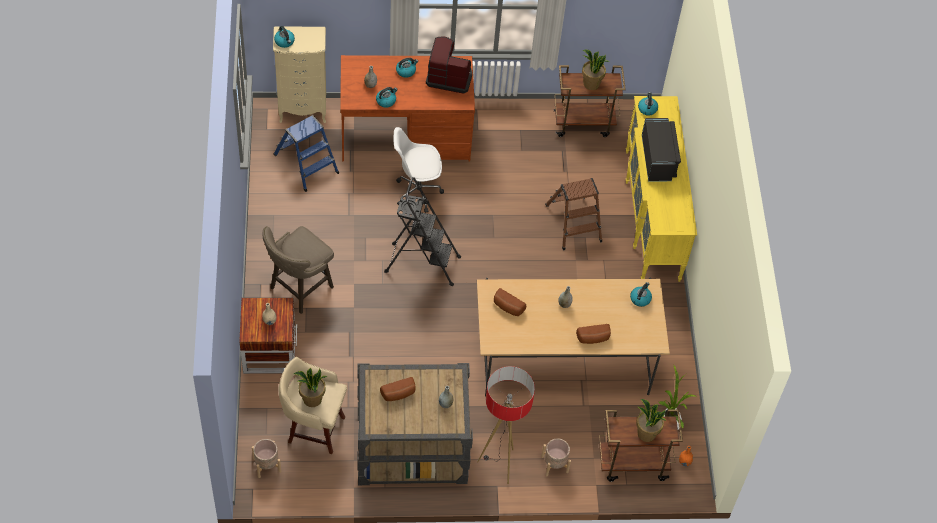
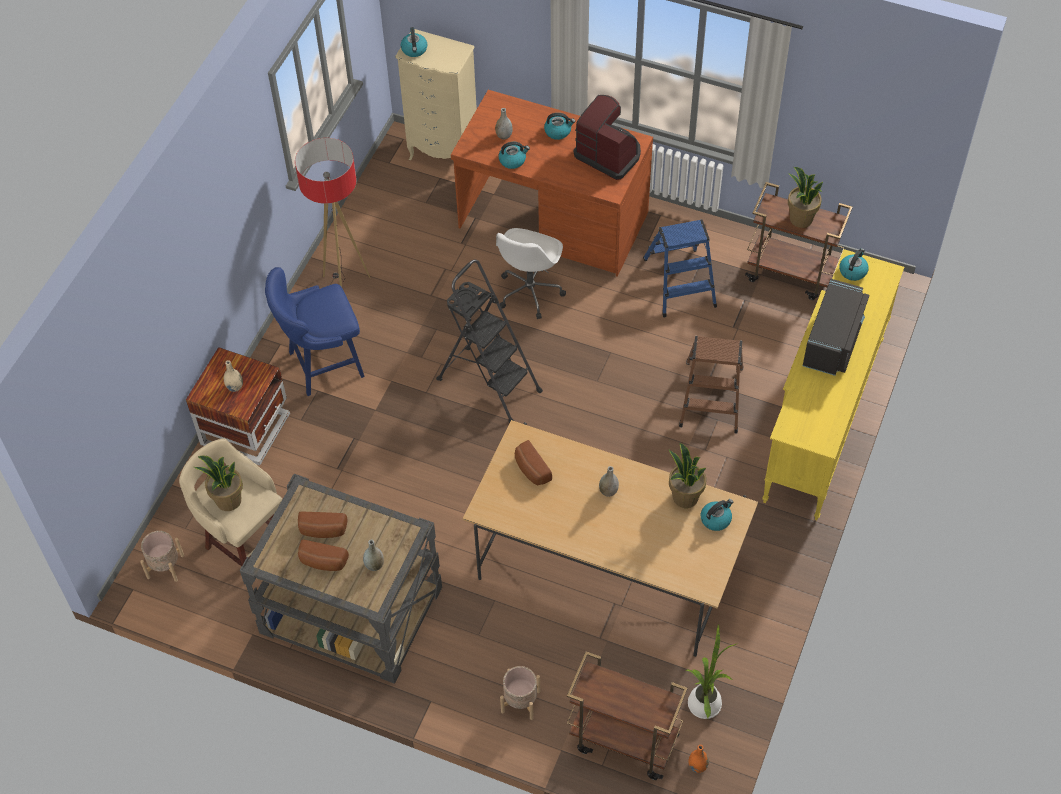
camera: 30 degrees right, 0 degrees up
(299, 289) = (322, 365): beige stool -> blue stool
(306, 163) = (413, 217): blue step ladder -> blue step ladder (679, 282)
(416, 192) = (529, 294): white office chair -> white office chair turned 90 degrees counterclockwise
(499, 465) = (448, 674): floor lamp -> floor lamp (345, 287)
(593, 339) = (623, 550): bread -> bread (322, 562)
(646, 434) = (629, 705): potted plant -> potted plant (684, 497)

